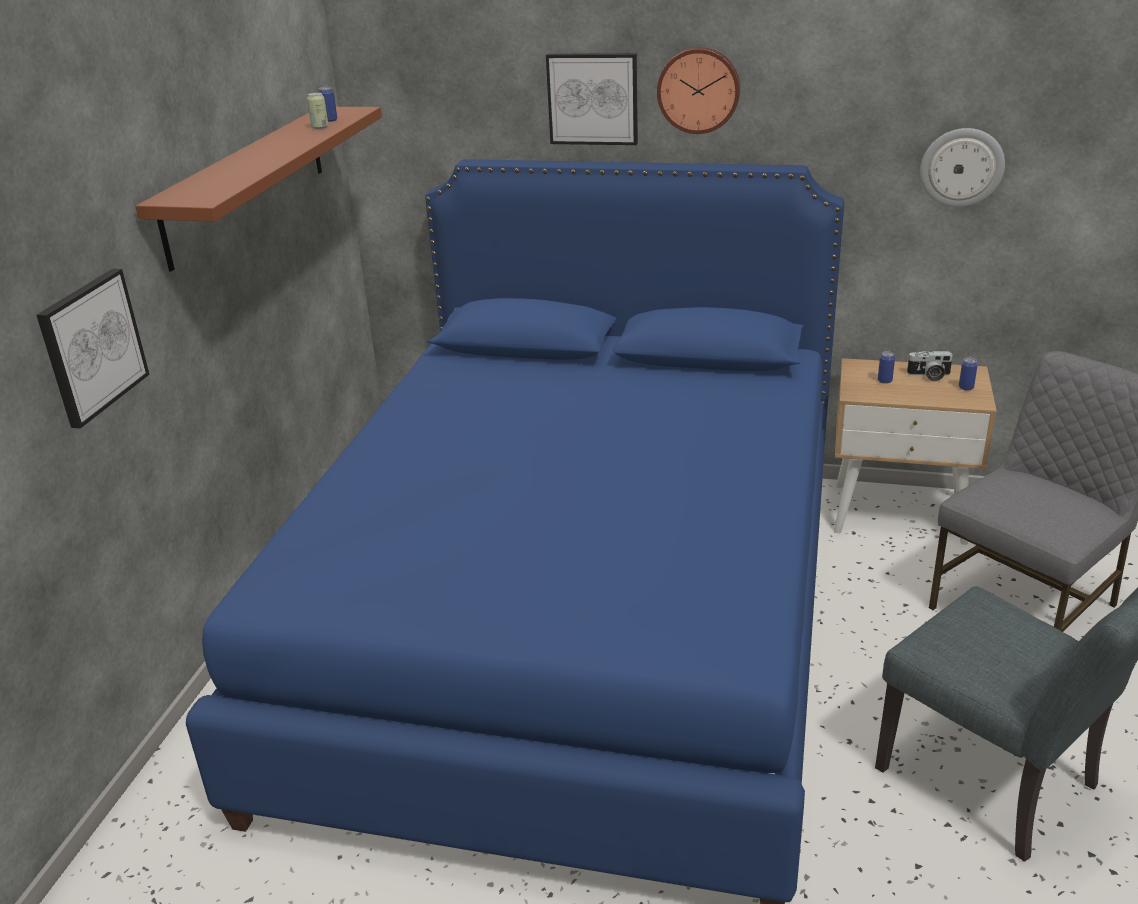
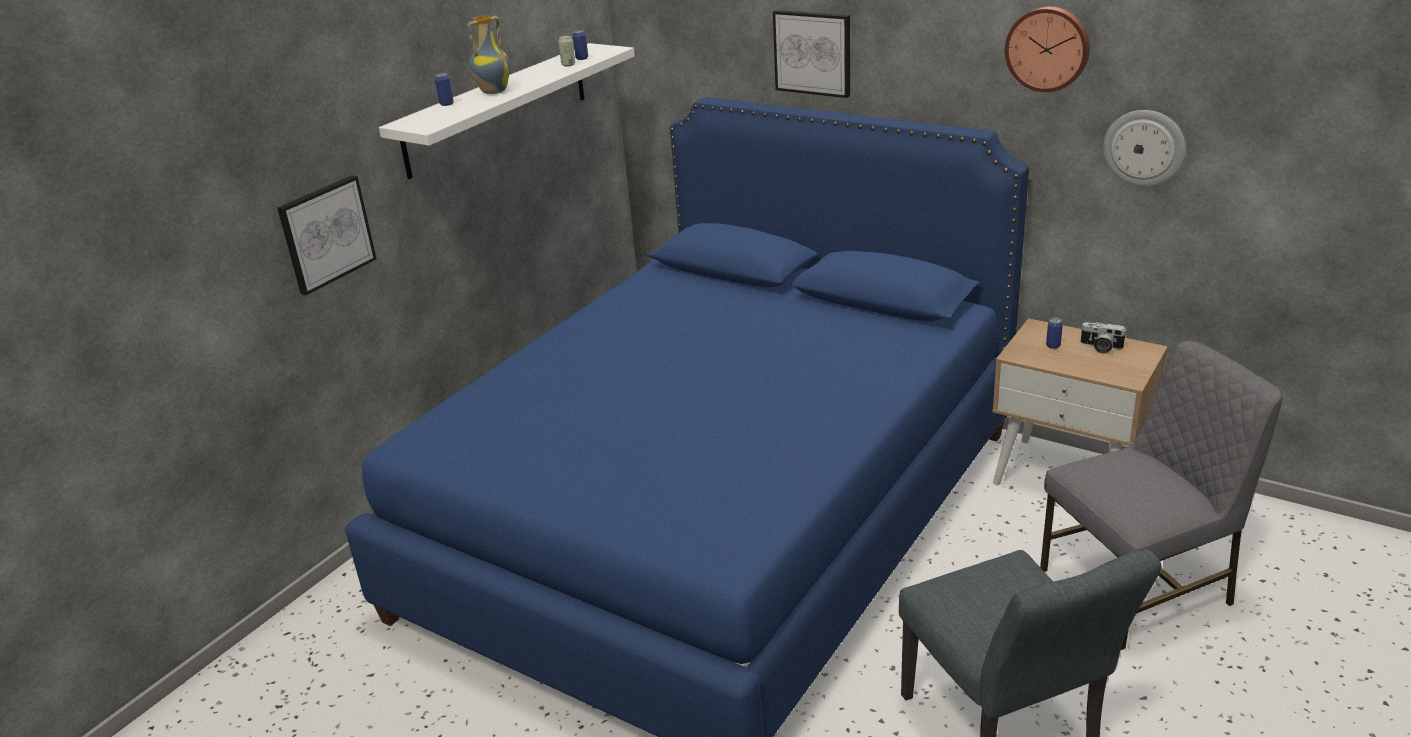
camera: 20 degrees right, 0 degrees up
(247, 182) = (498, 108): brown shelf -> white shelf
(253, 158) = (493, 91): none -> vase
(699, 90) = (903, 52): wall clock -> wall clock (1048, 48)
(966, 387) = (1128, 364): can -> can (446, 104)

